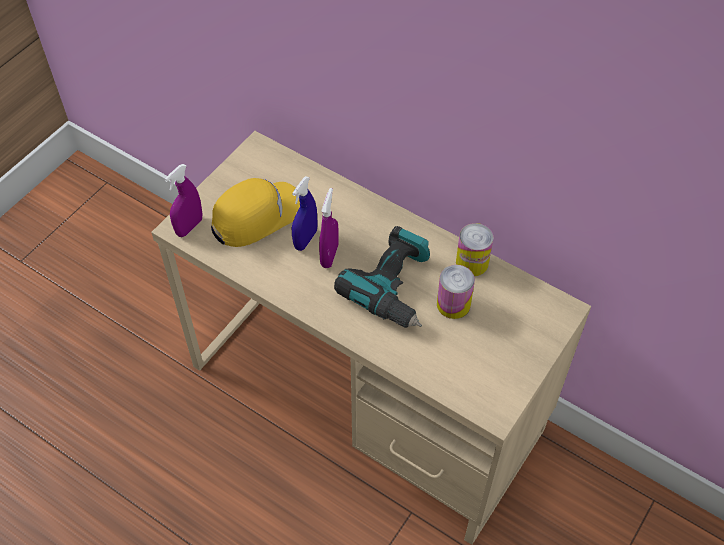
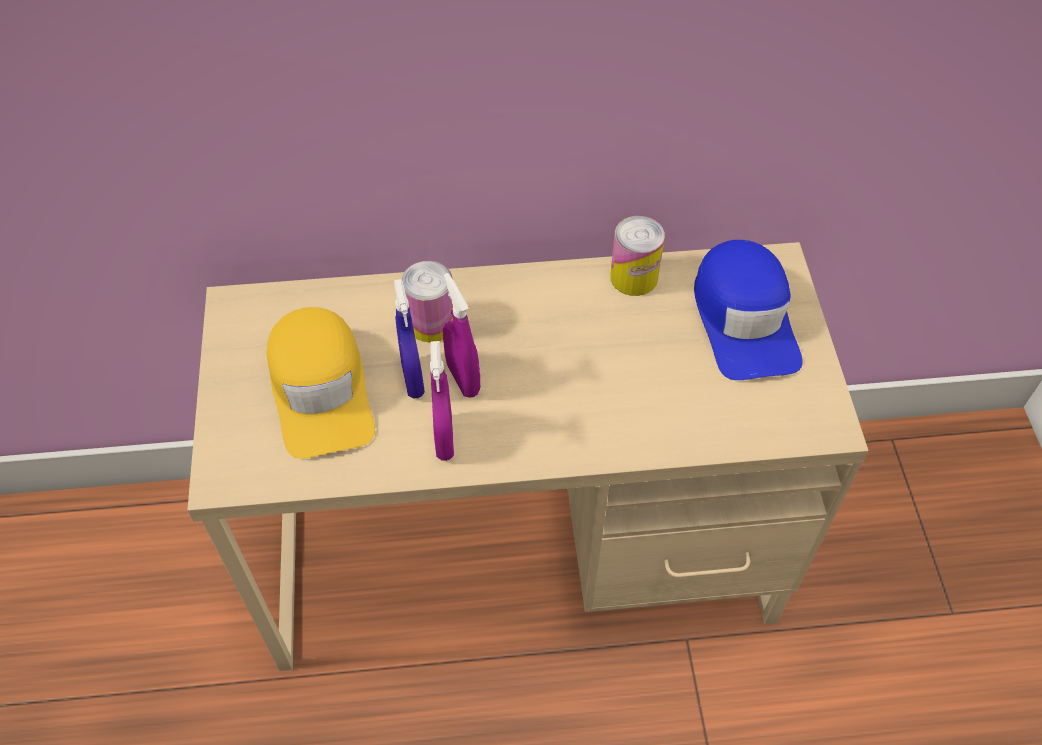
camera: 40 degrees left, 0 degrees up
(189, 227) = (238, 466): purple spray bottle -> purple spray bottle (444, 439)
(258, 216) = (321, 390): yellow cap -> yellow cap turned 150 degrees clockwise
(395, 287) = (578, 362): power drill -> none
(453, 304) = (662, 337): can -> can (431, 322)
(510, 325) = (744, 319): none -> blue cap

